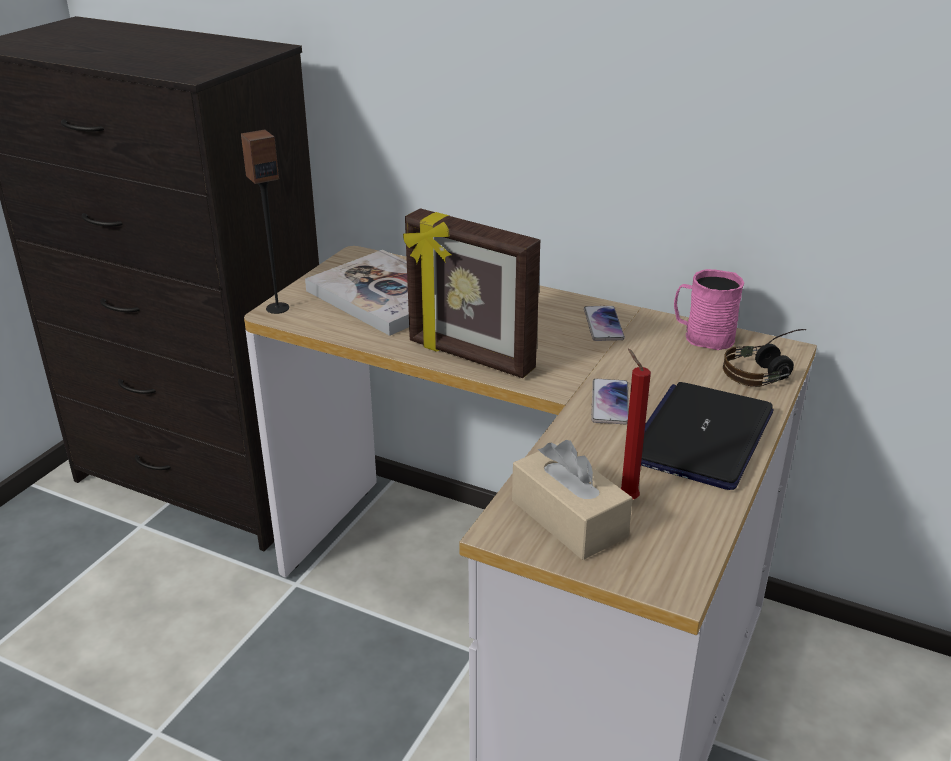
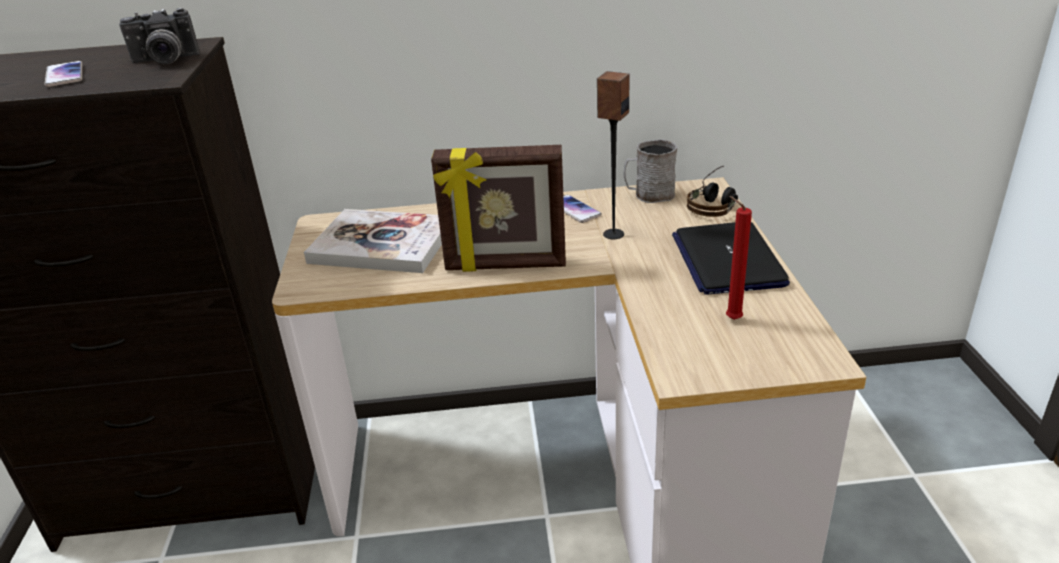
camera: 30 degrees left, 0 degrees up
(222, 58) = (164, 61): none -> camera
(277, 308) = (296, 285): speaker -> speaker (613, 234)
(568, 518) = (712, 348): beige tissue box -> none
(610, 402) = (643, 260): phone -> phone (64, 75)
(702, 336) = (649, 195): pink mug -> grey mug

